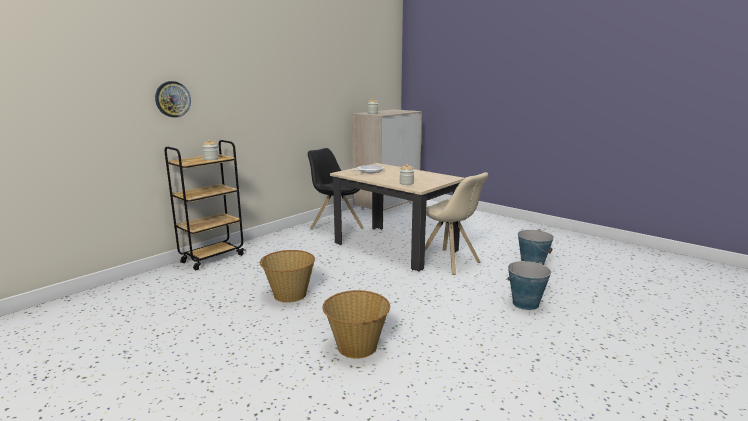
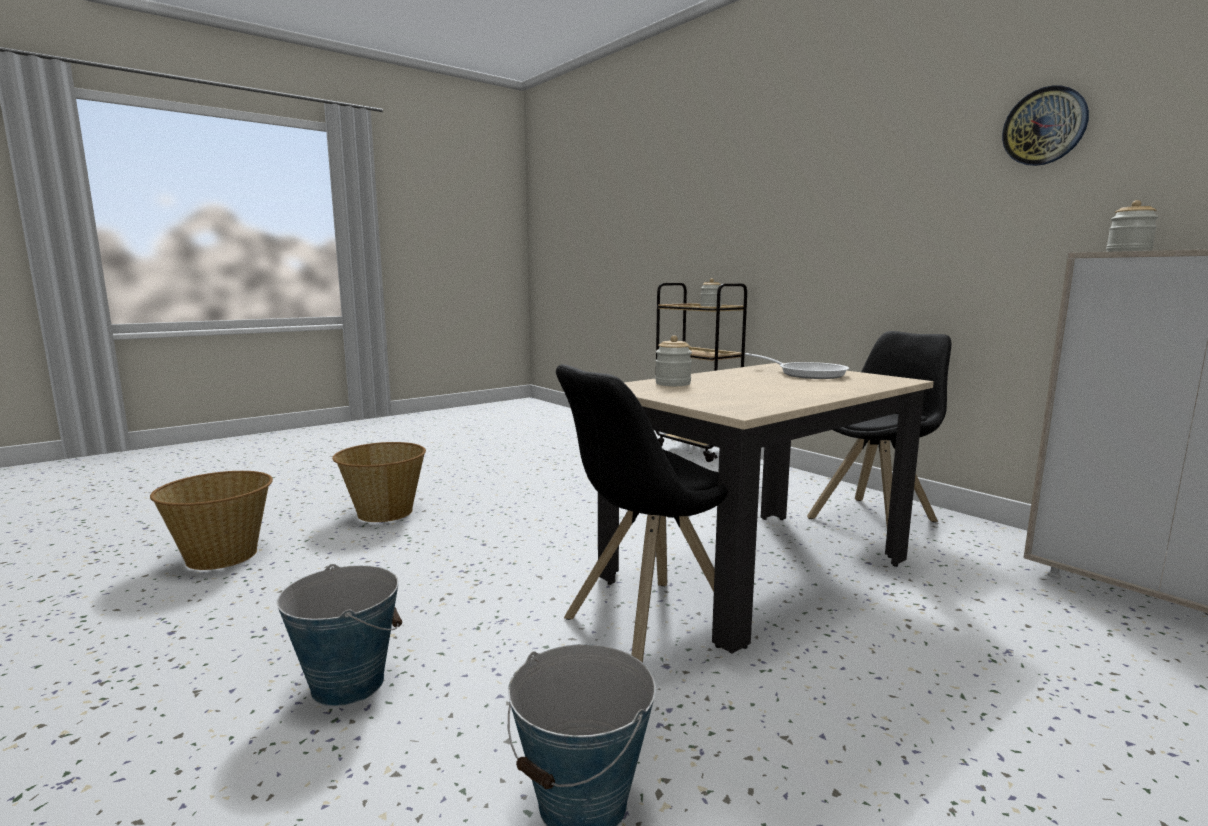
camera: 100 degrees right, 5 degrees down
(172, 99) = (709, 223): wall clock -> wall clock (1044, 126)
(289, 295) = (556, 484): basket -> basket (222, 555)
(448, 261) = (650, 625): beige chair -> black chair

